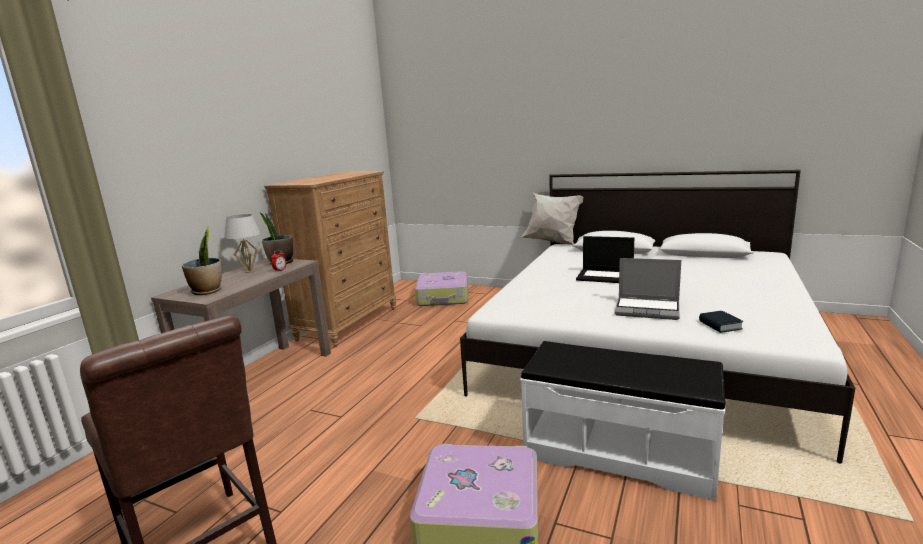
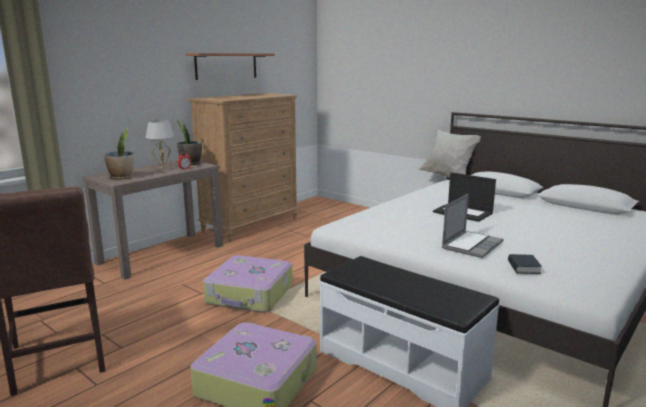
camera: 15 degrees right, 0 degrees up
(299, 144) = (226, 66): none -> shelf
(443, 297) = (343, 216): suitcase -> suitcase (250, 295)
(648, 309) = (471, 245): laptop -> laptop turned 90 degrees counterclockwise

